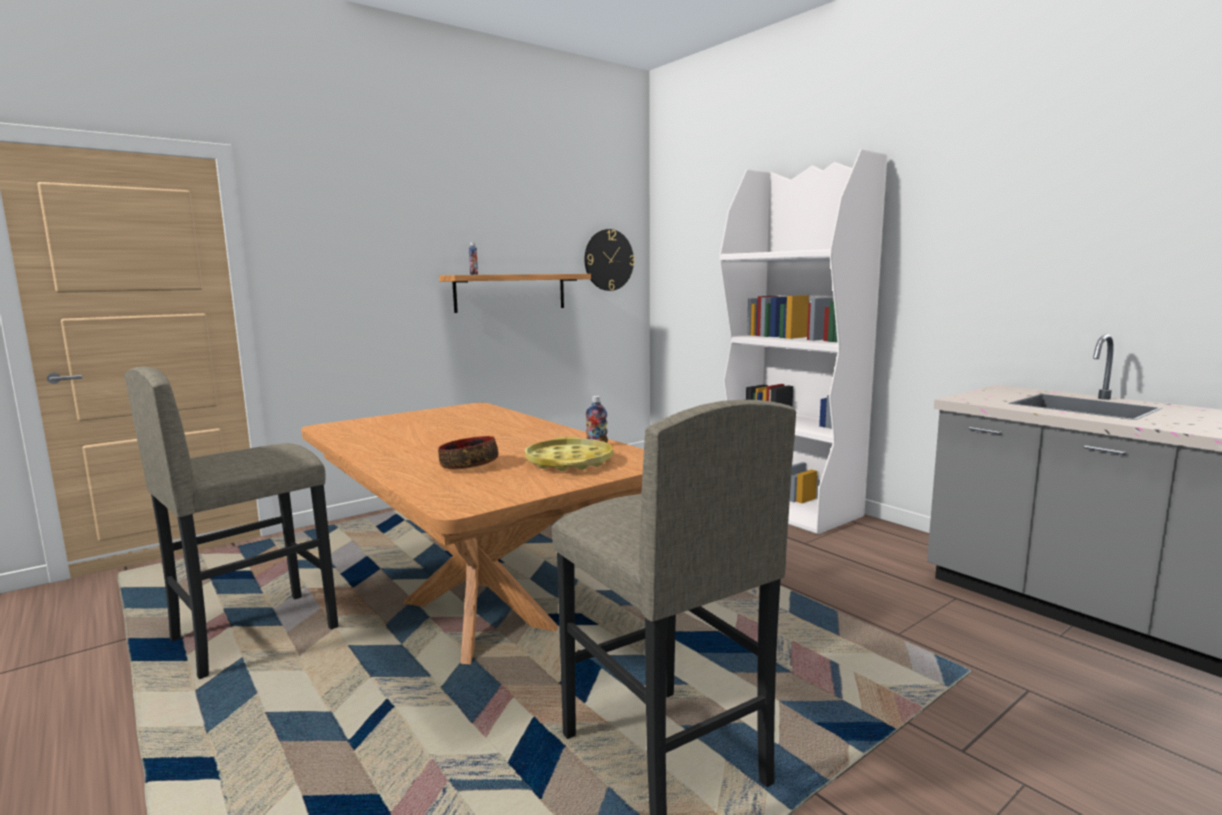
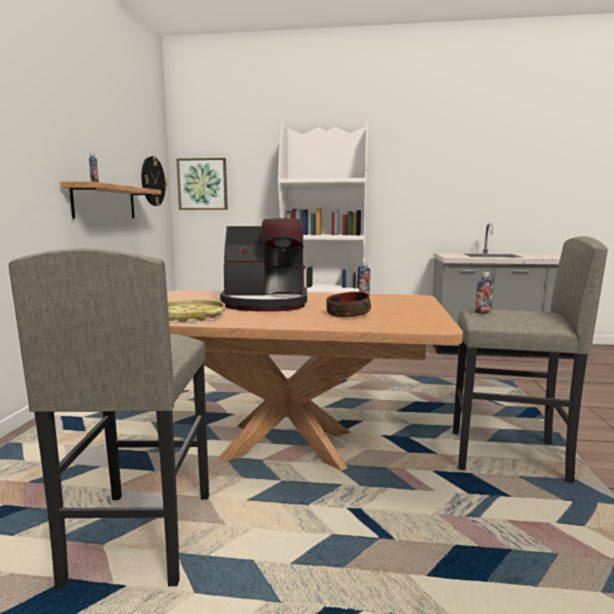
camera: 45 degrees left, 0 degrees up
(470, 434) = (266, 303): none -> coffee machine
(569, 462) = (387, 303): yellow tray -> yellow tray (191, 316)
(617, 504) = (483, 312): none -> bottle
(679, 260) = (202, 184): none -> picture

